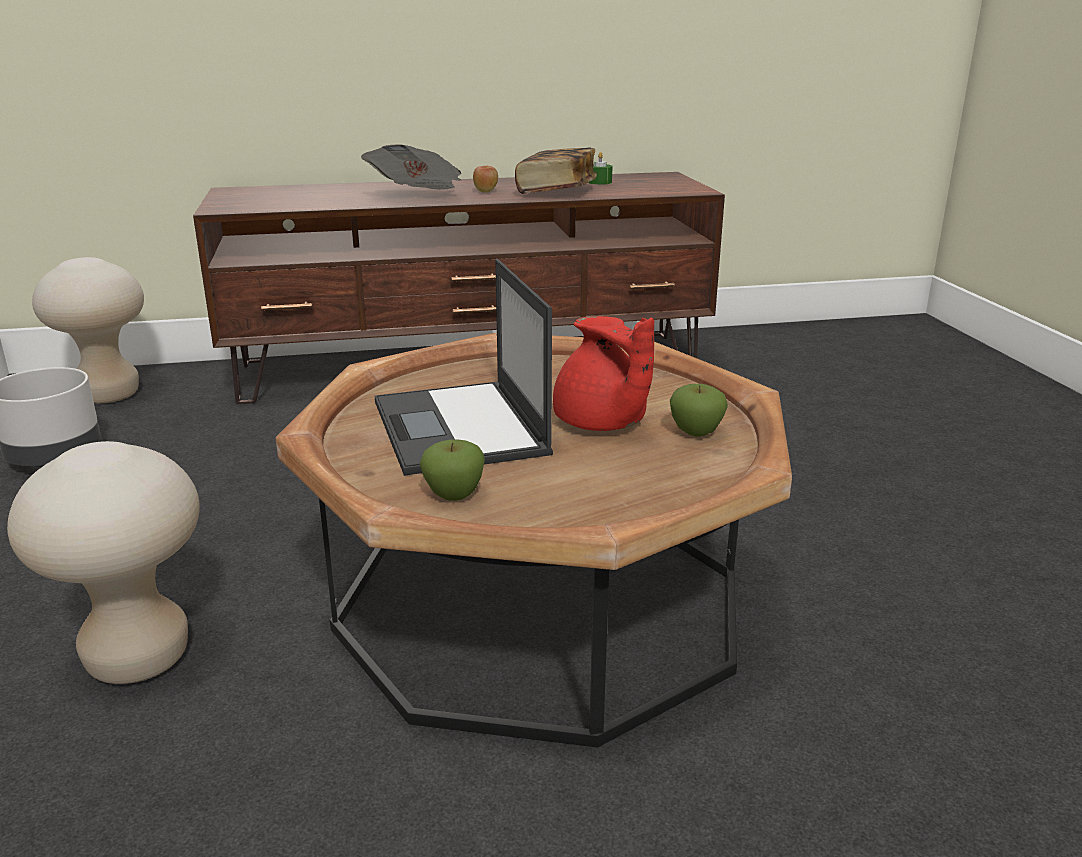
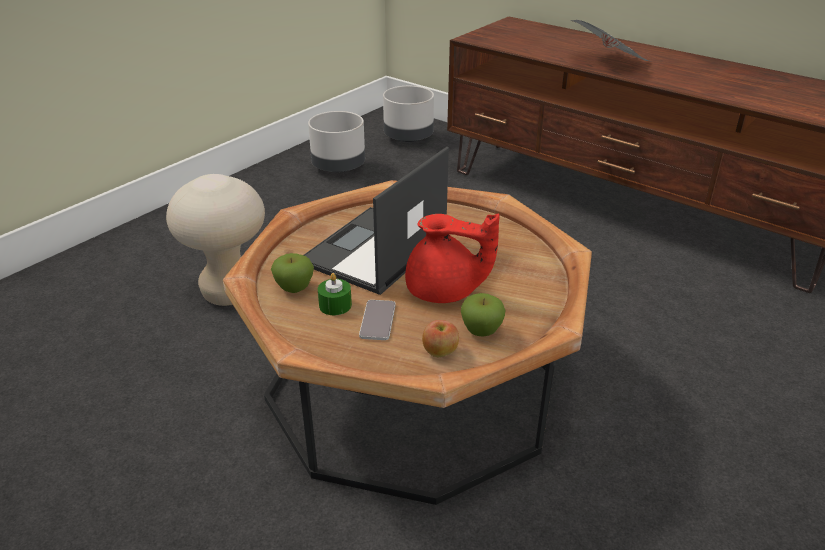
camera: 50 degrees right, 10 degrees up
(108, 395) = (409, 137): beige stool -> grey planter
(486, 191) = (671, 72): apple -> apple (440, 352)
(556, 191) = (727, 88): book -> none
(599, 182) = (792, 89): green candle -> green candle (335, 305)
(600, 473) = (377, 321): none -> phone
(601, 424) = (444, 292): red teapot -> red teapot turned 90 degrees counterclockwise

